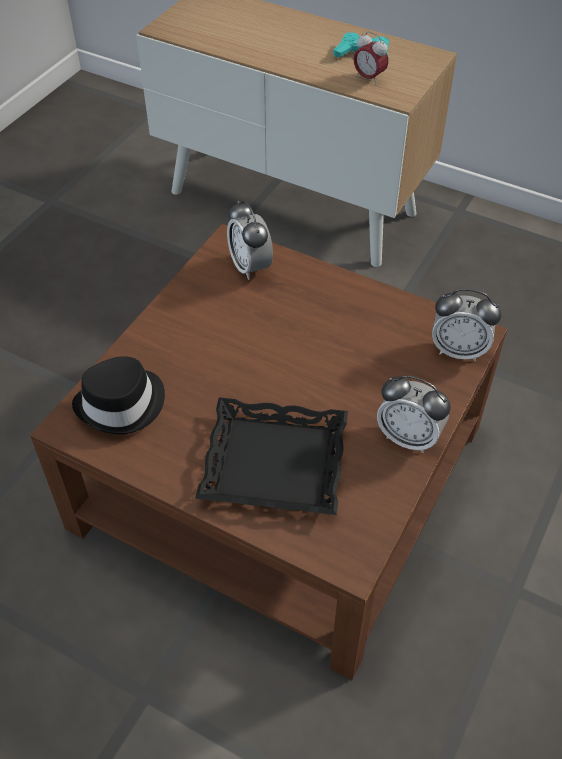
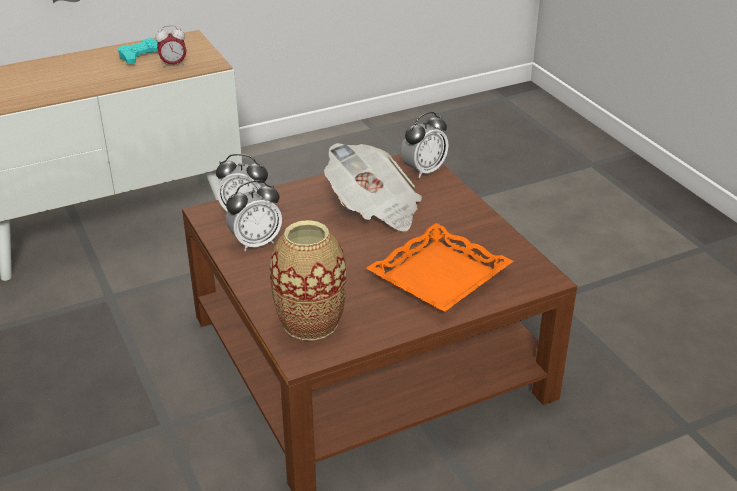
camera: 55 degrees left, 15 degrees down
(122, 404) = (310, 322): black hat -> vase
(274, 464) = (440, 277): black tray -> orange tray
(346, 350) = (374, 209): none -> newspaper
(408, 437) = (472, 217): alarm clock -> alarm clock (256, 242)

